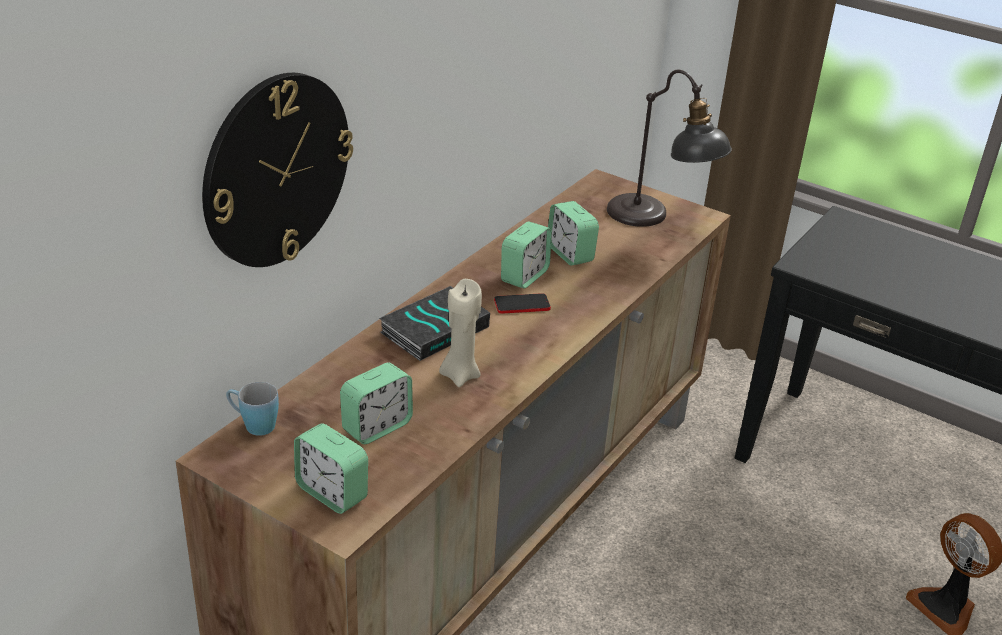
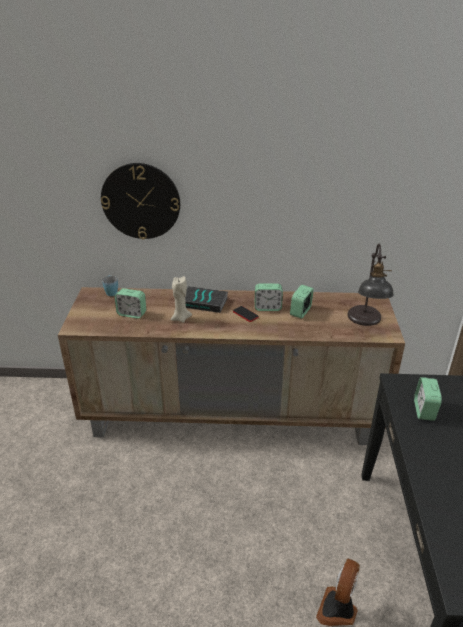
camera: 60 degrees right, 0 degrees up
(332, 493) = (88, 319): alarm clock -> alarm clock (424, 410)

